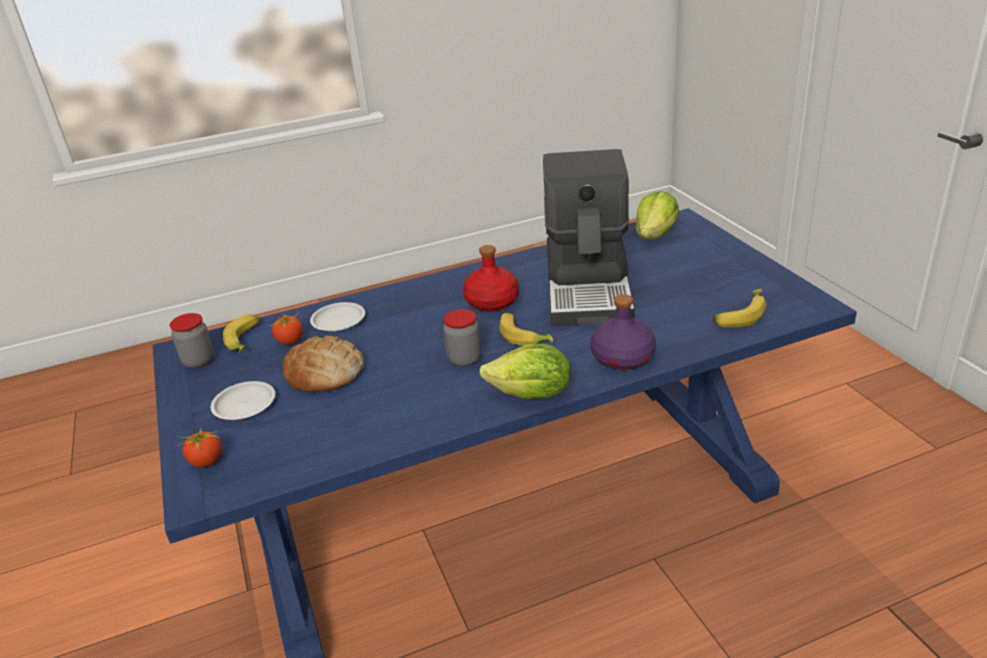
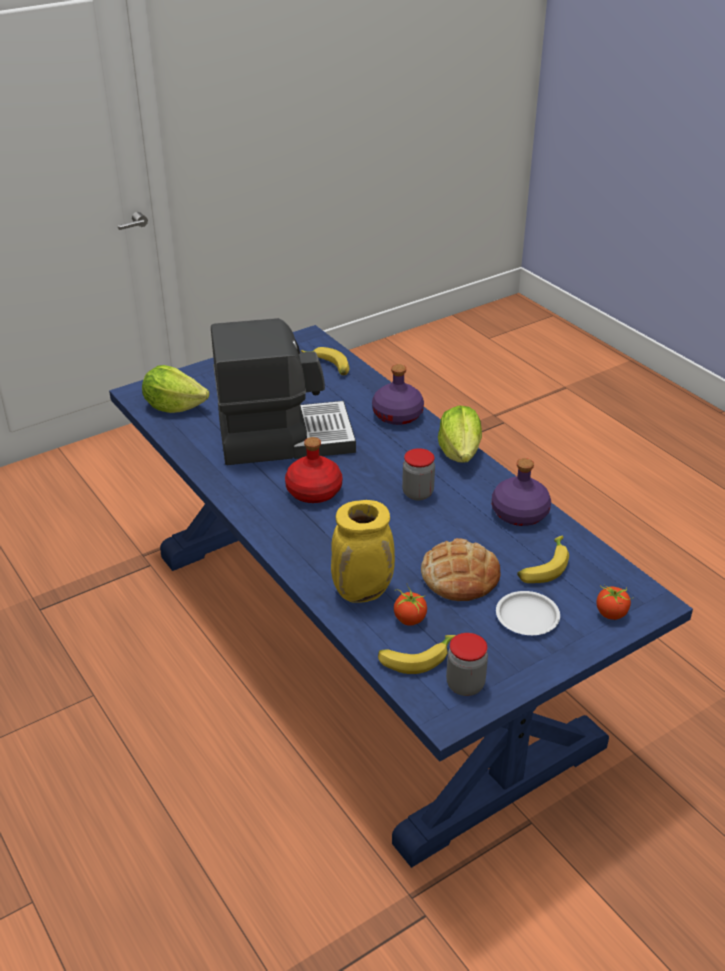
camera: 105 degrees left, 5 degrees up
(339, 321) = (363, 592): white plate -> yellow vase
(398, 423) = (519, 513): none -> purple bottle
(524, 336) = (374, 465): banana -> banana (543, 566)

